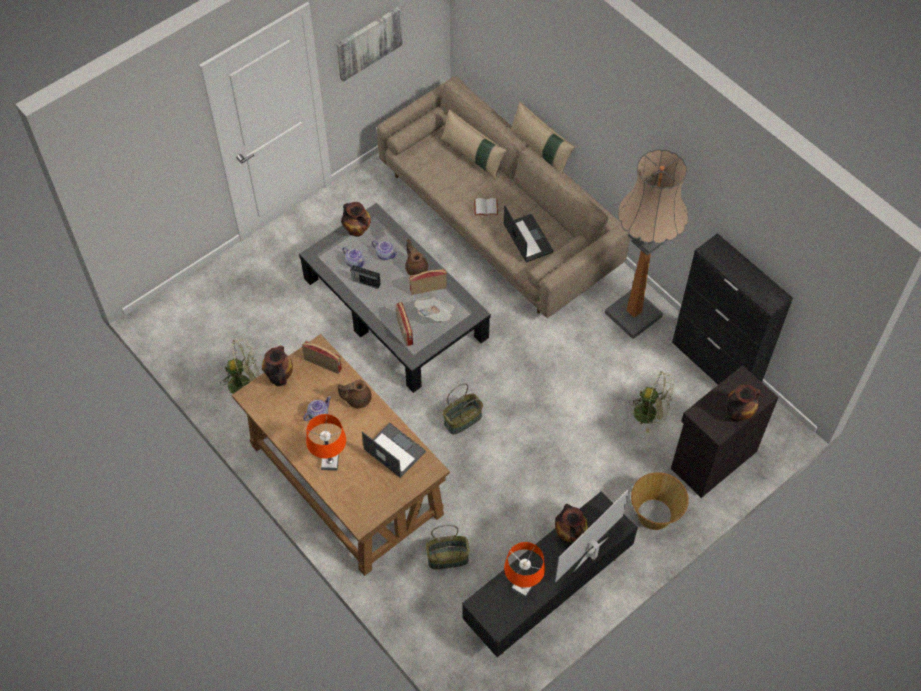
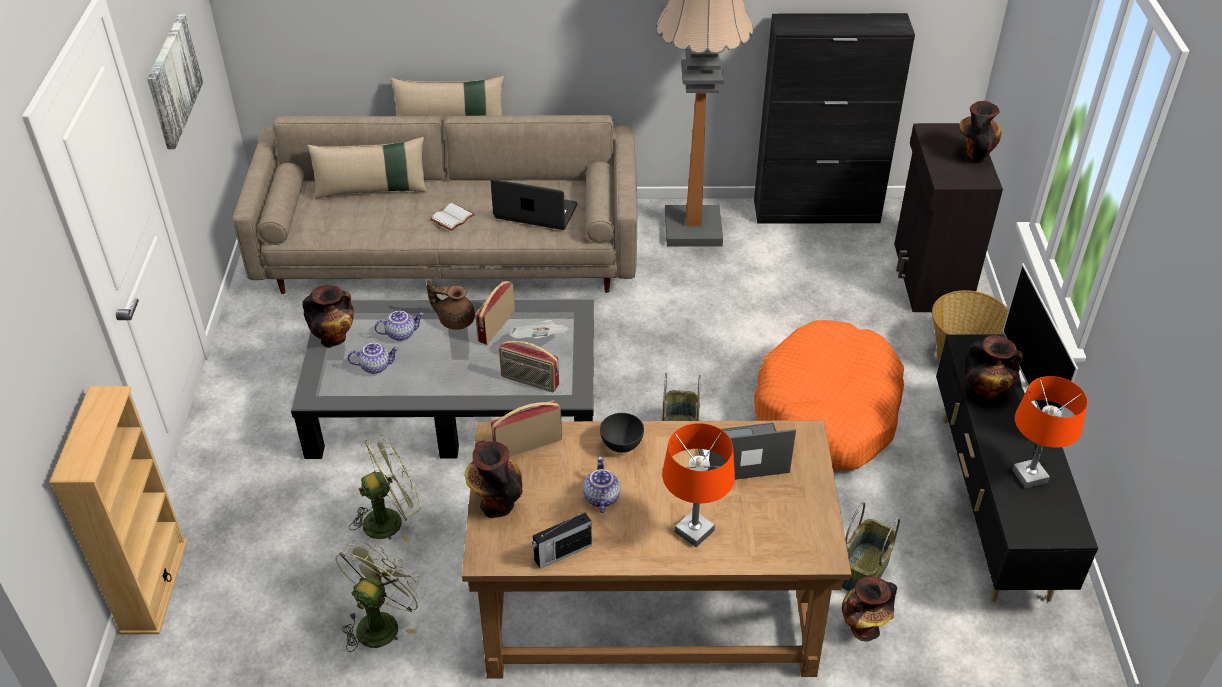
camera: 50 degrees left, 15 degrees down
(190, 285) = (154, 586): none -> beige bookcase
(357, 399) = (621, 444): brown teapot -> grey bowl
(365, 282) = (416, 374): radio -> radio (561, 553)
(409, 579) = (863, 629): none -> vase
(545, 475) = (827, 412): none -> orange dog bed
(651, 414) = (830, 287): green fan -> green fan (390, 519)

